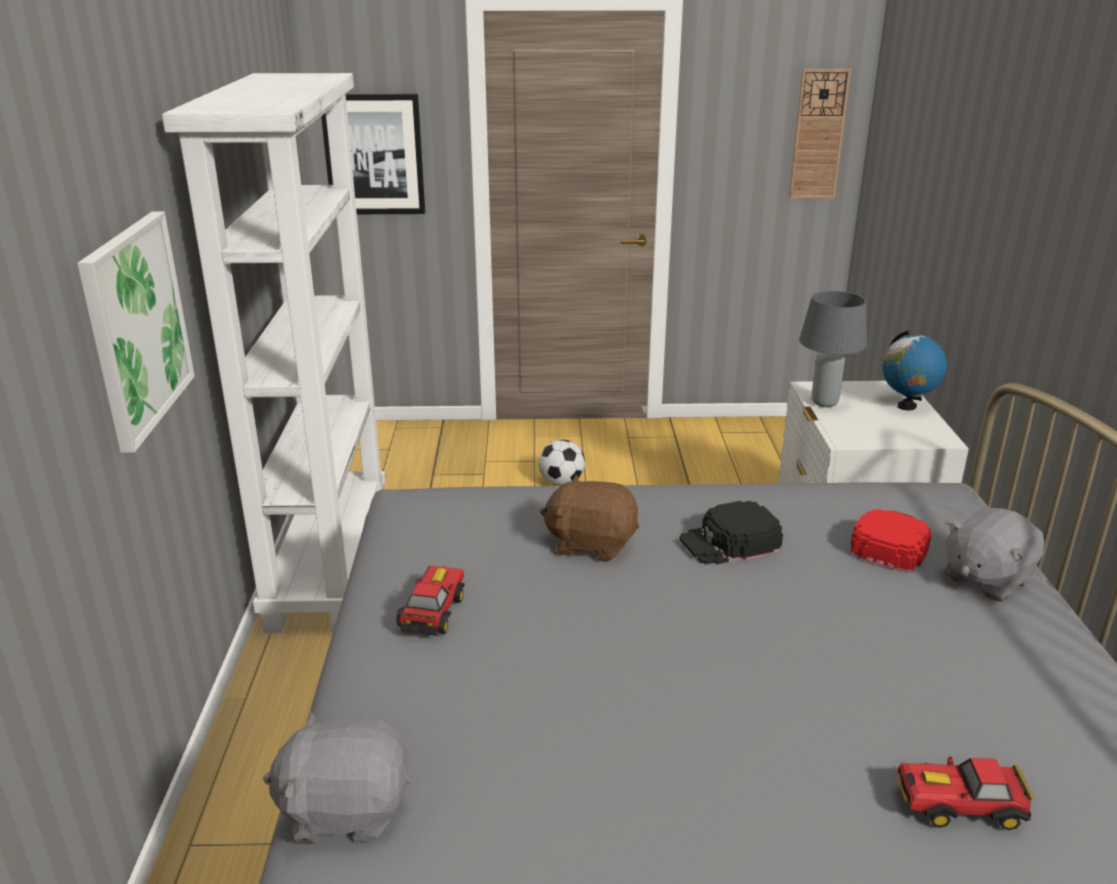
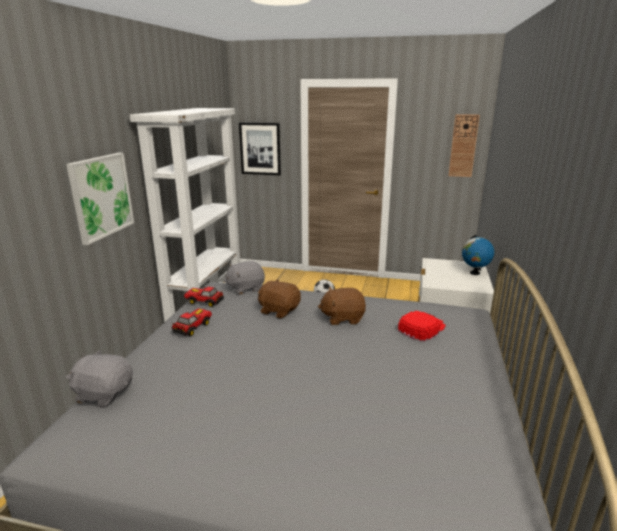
camera: 15 degrees right, 5 degrees down
(730, 542) = (342, 318): black cap -> brown plush toy
(823, 402) = (433, 267): grey table lamp -> none
(958, 805) = (372, 443): toy car -> toy car (204, 301)
(985, 578) = (461, 349): grey plush toy -> grey plush toy (245, 288)

